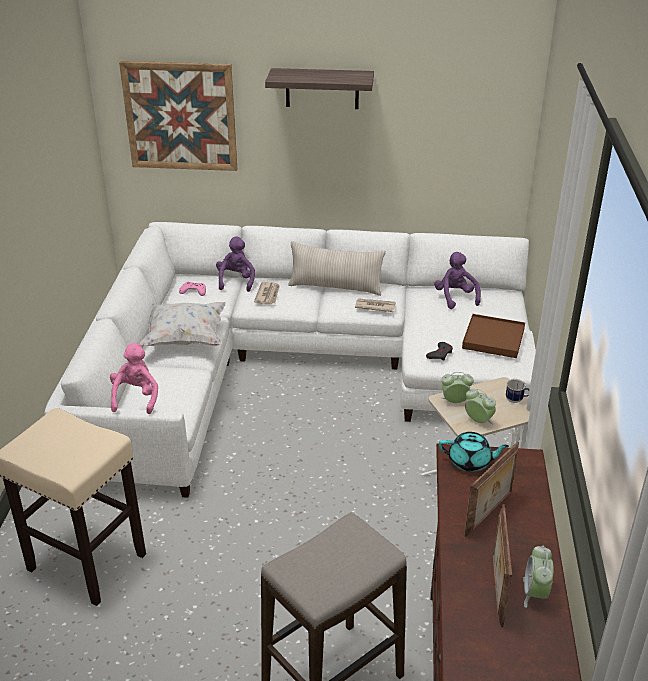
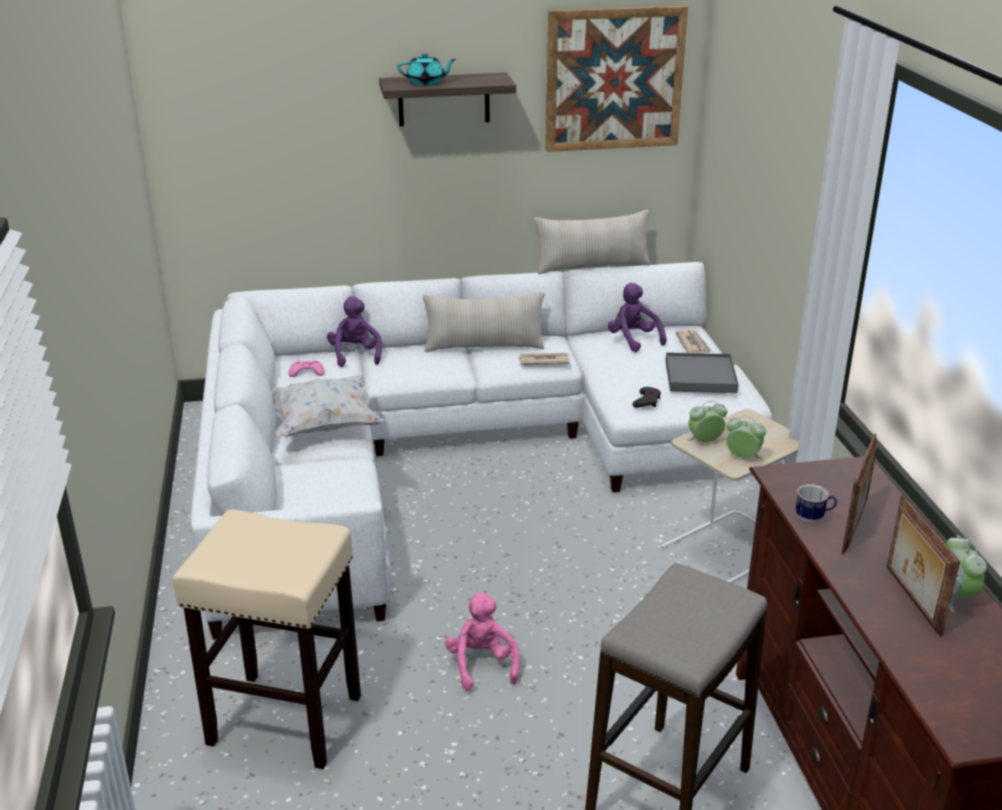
camera: 15 degrees left, 5 degrees down
(136, 397) = (310, 493): pink plush toy -> pink plush toy (482, 665)
(180, 116) = (261, 150): picture -> picture (614, 79)
(268, 295) = (405, 365): newspaper -> newspaper (693, 344)
(435, 232) = (592, 266): none -> beige pillow
(470, 462) = (800, 479): turquoise teapot -> turquoise teapot (426, 82)
(493, 339) = (700, 377): brown tray -> grey tray
(516, 400) = (773, 430): mug -> mug (813, 519)

